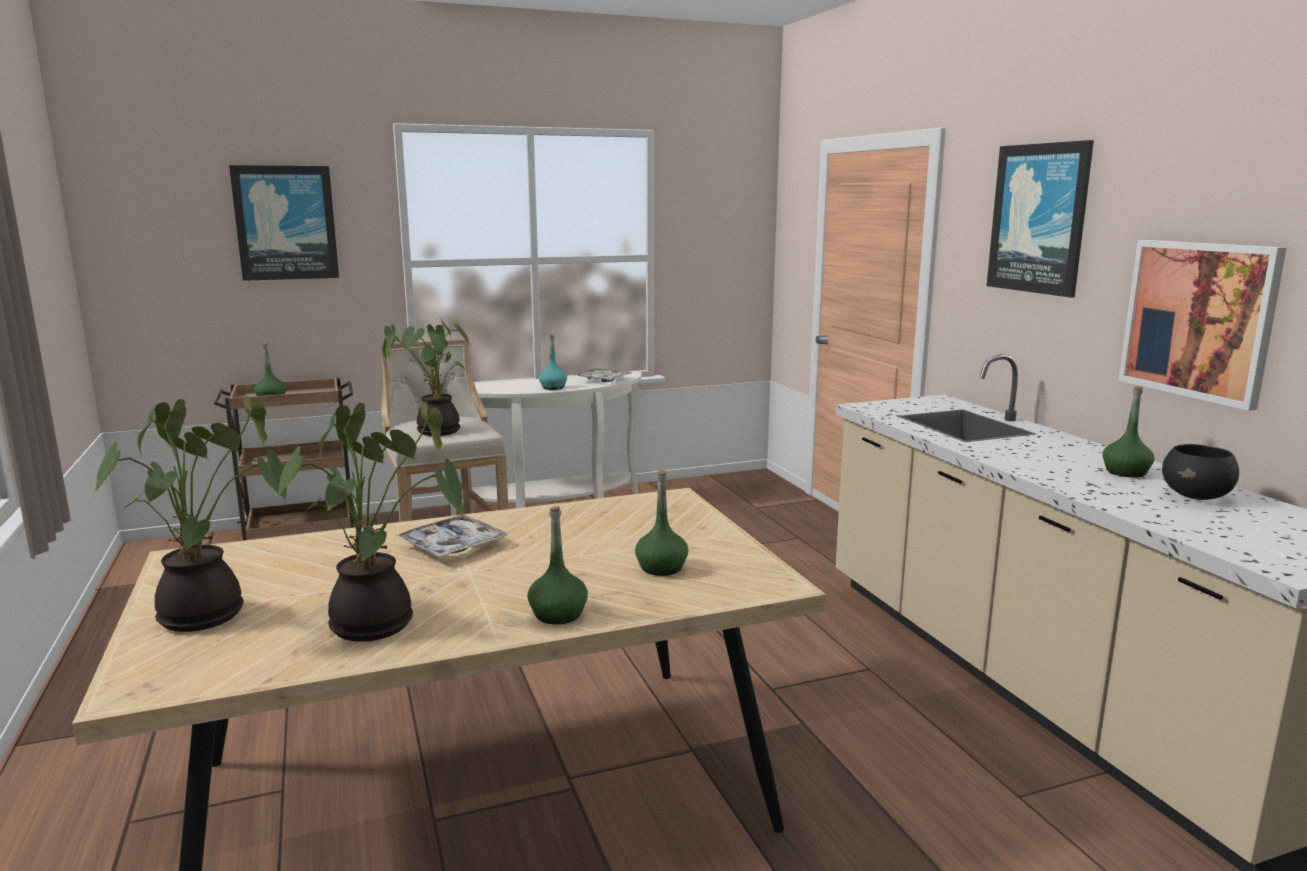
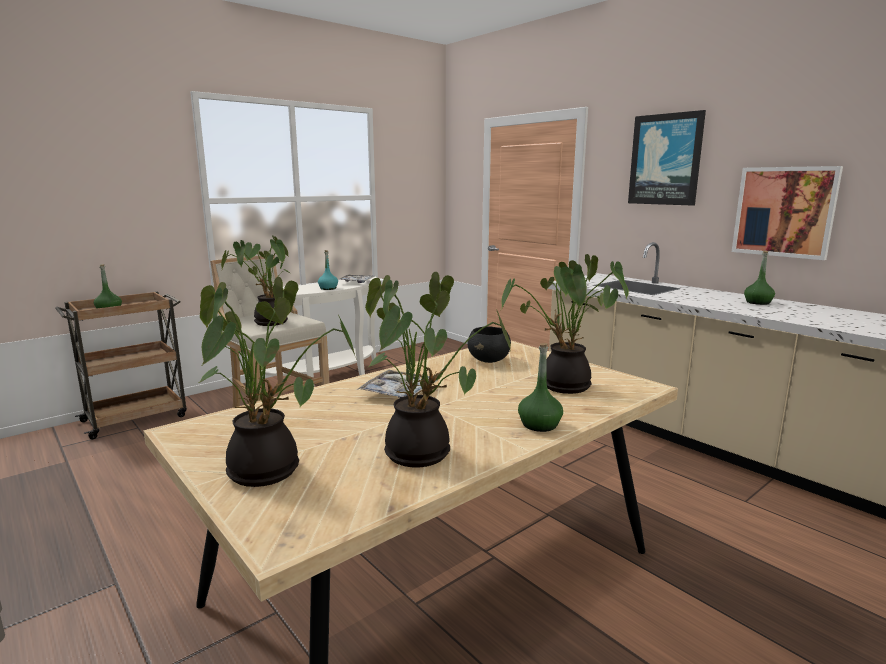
camera: 20 degrees left, 0 degrees up
(286, 223) = (106, 167): picture -> none
(661, 568) = (561, 387): green bottle -> potted plant
(1196, 496) = (810, 310): black bowl -> black bowl (489, 360)

